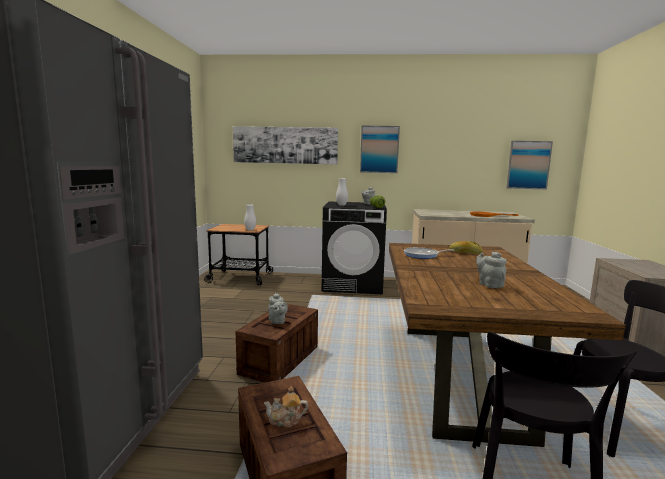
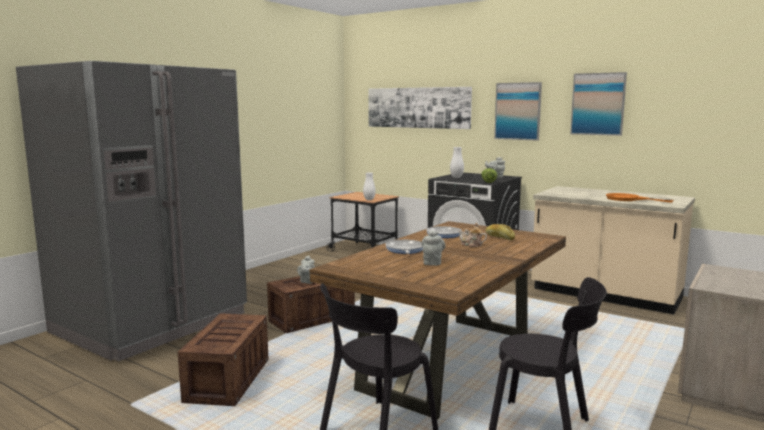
camera: 30 degrees right, 0 degrees up
(285, 420) = (222, 334): teapot -> teapot (471, 245)
(433, 275) = (404, 250): none -> frying pan
(528, 165) = (721, 131): picture -> picture (598, 104)

